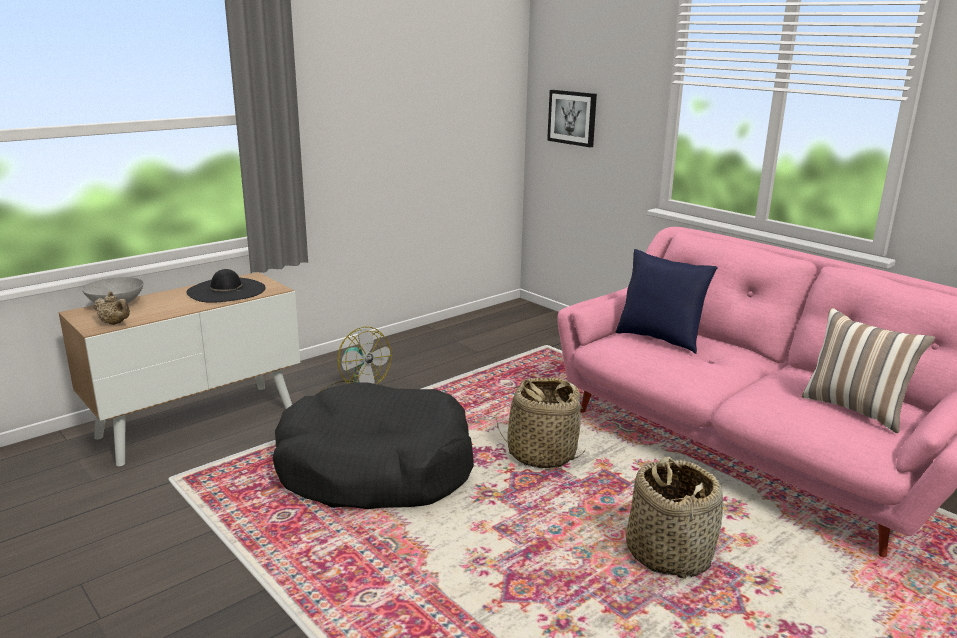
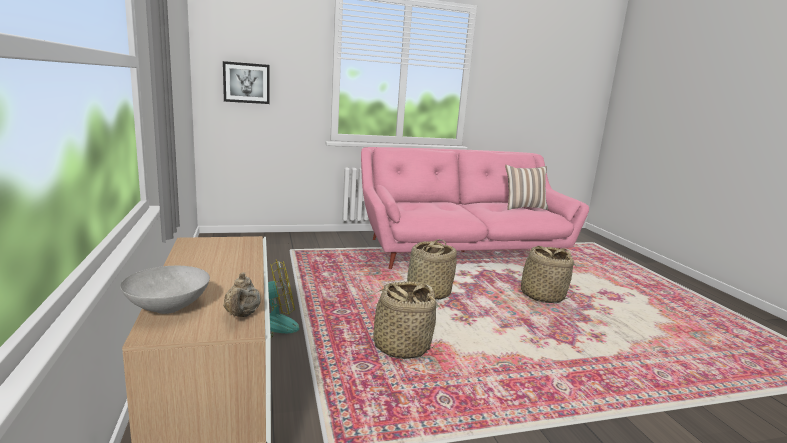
camera: 65 degrees left, 5 degrees down
(115, 323) = (242, 315): beige teapot -> beige teapot turned 120 degrees clockwise
(226, 290) = (216, 255): black hat -> none
(375, 468) = (401, 346): black dog bed -> basket
(660, 339) = (420, 207): blue pillow -> none

